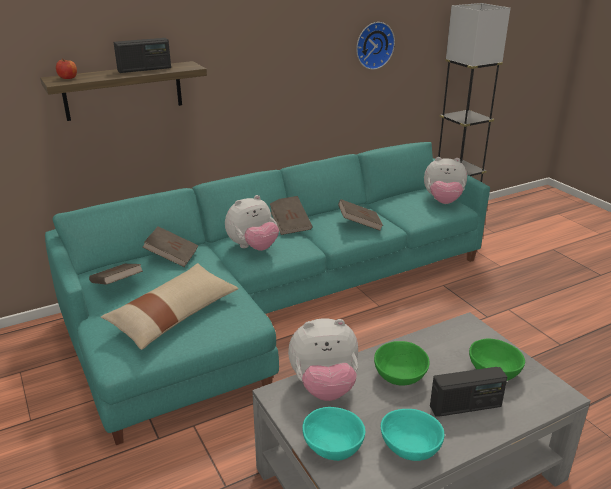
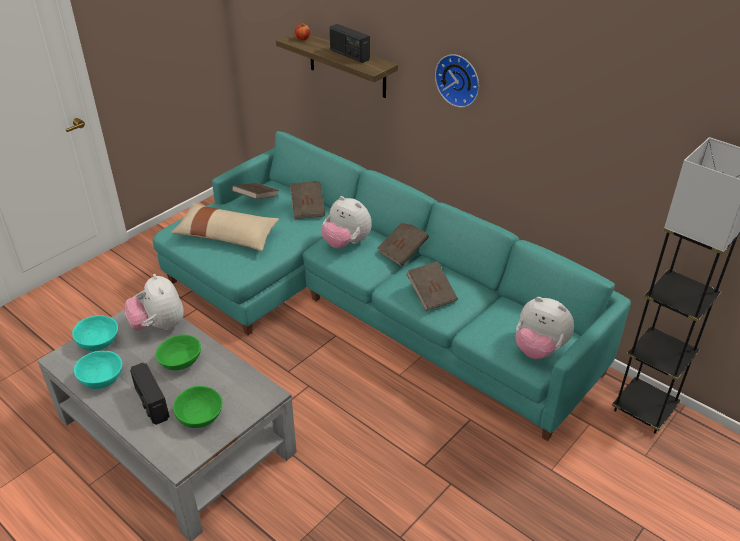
camera: 70 degrees right, 10 degrees up
(373, 45) = (585, 134): wall clock -> wall clock (459, 79)
(443, 201) = (539, 349): plush toy -> plush toy turned 45 degrees counterclockwise

